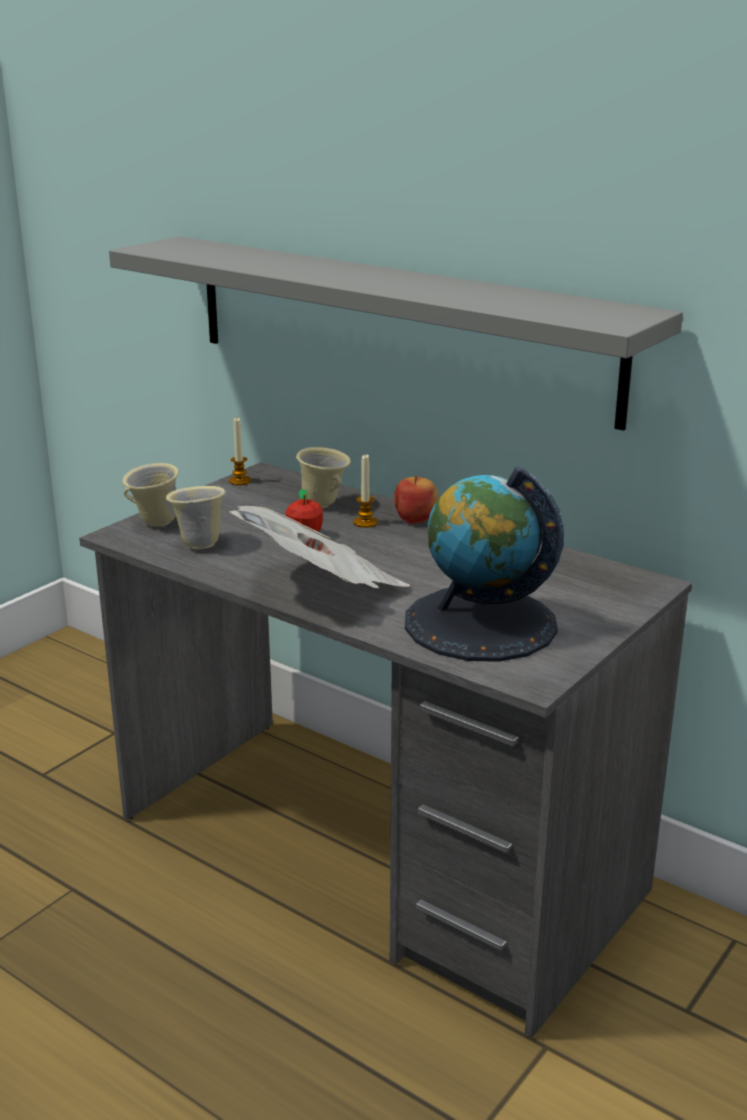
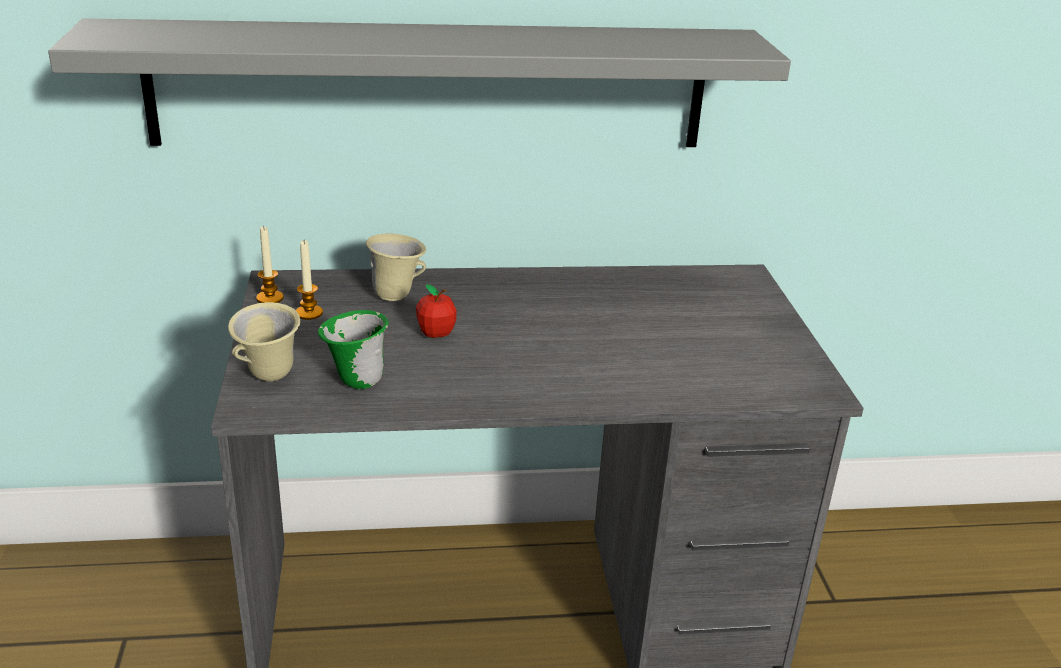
camera: 45 degrees left, 5 degrees up
(199, 544) = (355, 382): beige mug -> green mug
(322, 590) = (547, 380): newspaper -> none
(365, 522) = (463, 300): candle -> candle (309, 313)
(416, 518) = (495, 280): apple -> none
(480, 624) = (708, 358): globe -> none

